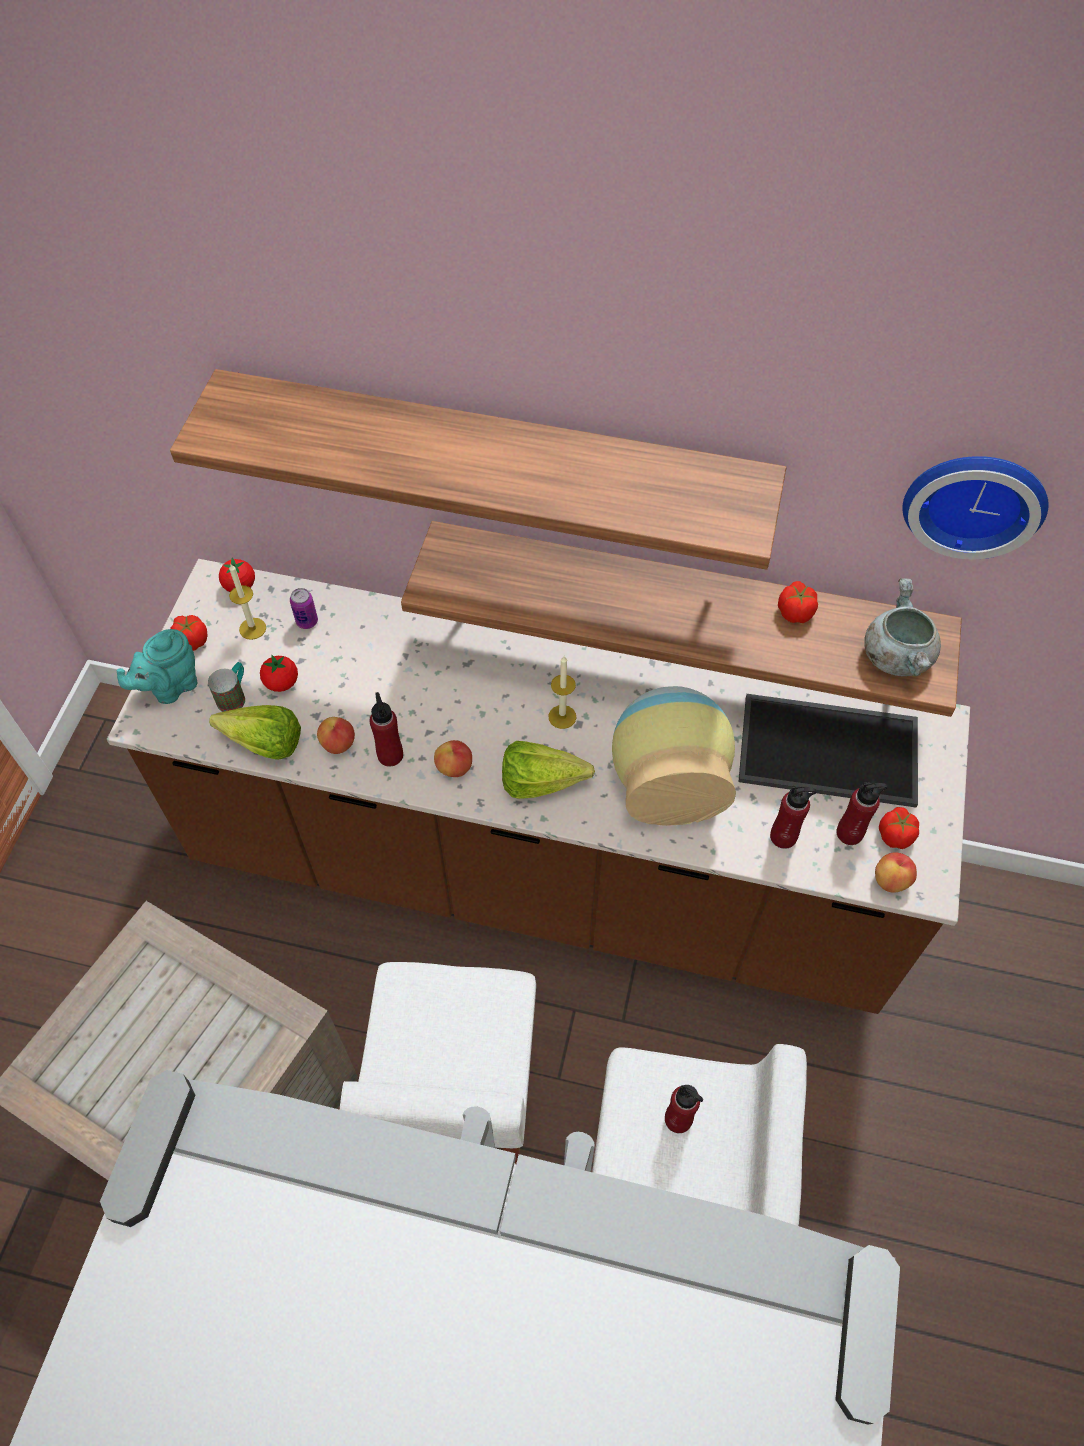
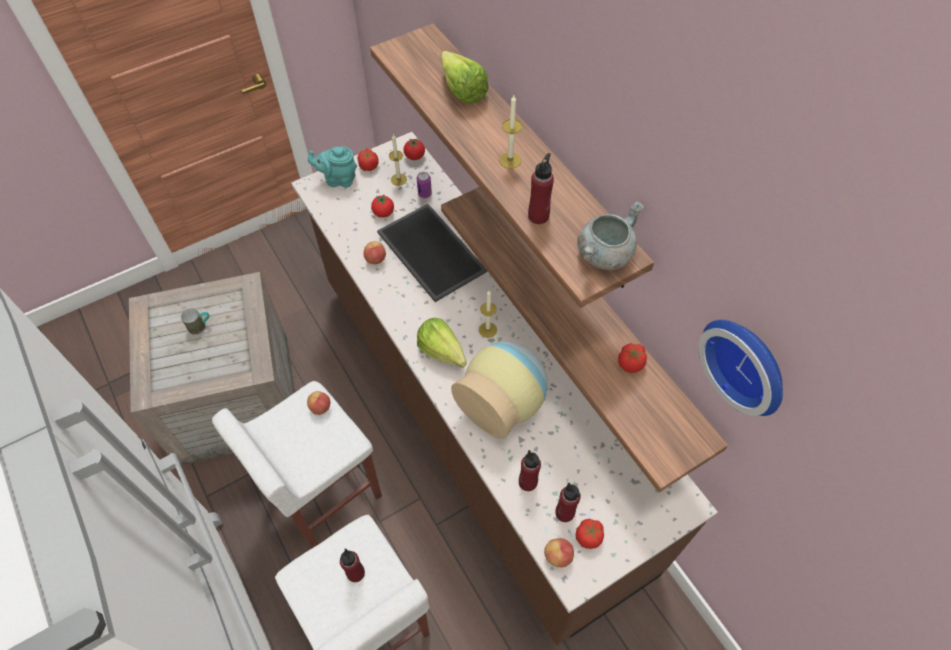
camera: 45 degrees right, 0 degrees up
(235, 696) = (358, 203): mug -> mug (200, 326)
(258, 741) = (346, 231): lettuce -> lettuce (461, 88)
(390, 755) = (391, 282): red bottle -> red bottle (538, 216)
(454, 767) = (412, 311): apple -> apple (320, 407)
(515, 466) = (510, 160): none -> candle
(826, 752) = (602, 462): tray -> tray (429, 252)
(896, 656) = (660, 432): grey cooking pot -> grey cooking pot (604, 254)

